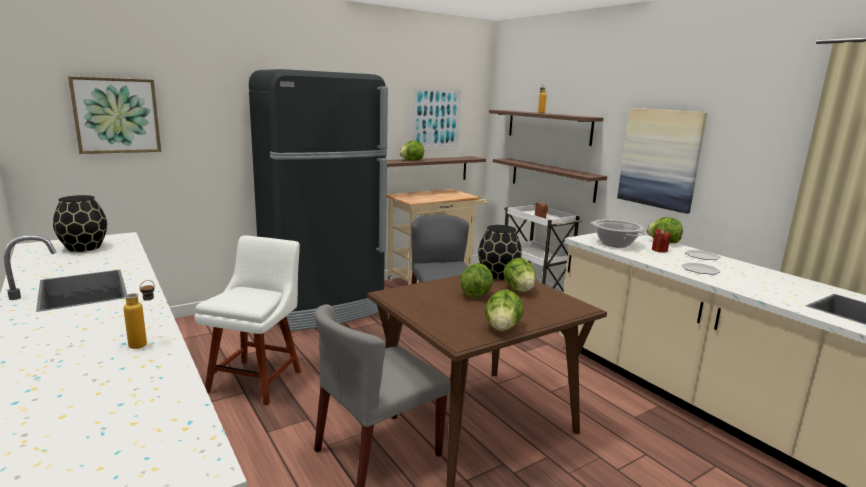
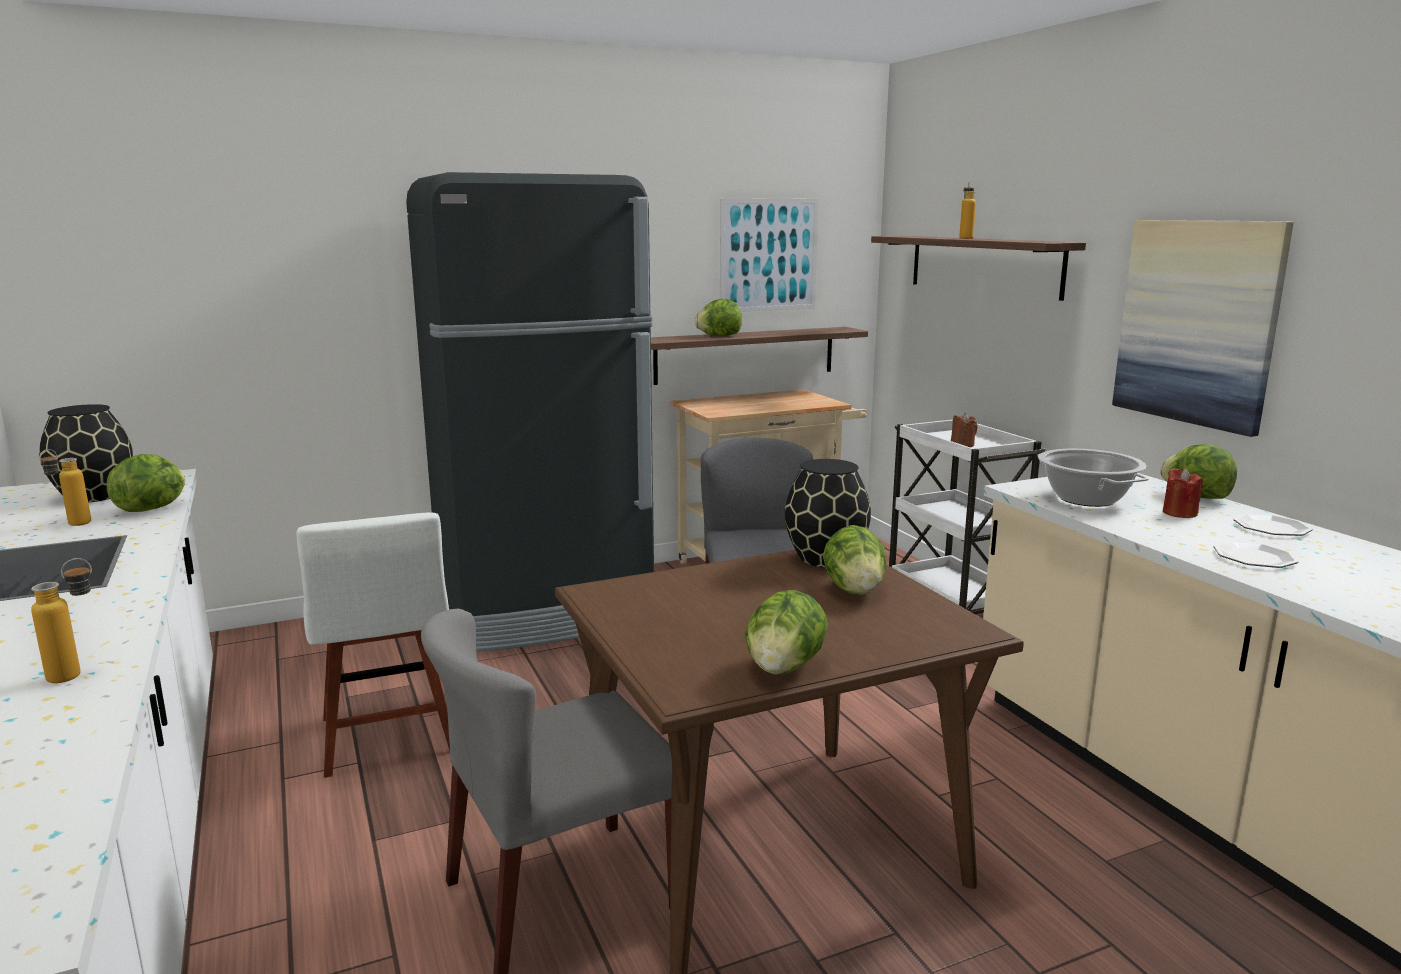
camera: 10 degrees right, 0 degrees up
(82, 264) = (72, 525): none -> bottle
(116, 115) = (177, 266): picture -> none
(257, 379) = (389, 739): white chair -> white chair turned 135 degrees clockwise
(475, 294) = (762, 597): lettuce -> lettuce (153, 508)
(552, 179) = (991, 368): shelf -> none

